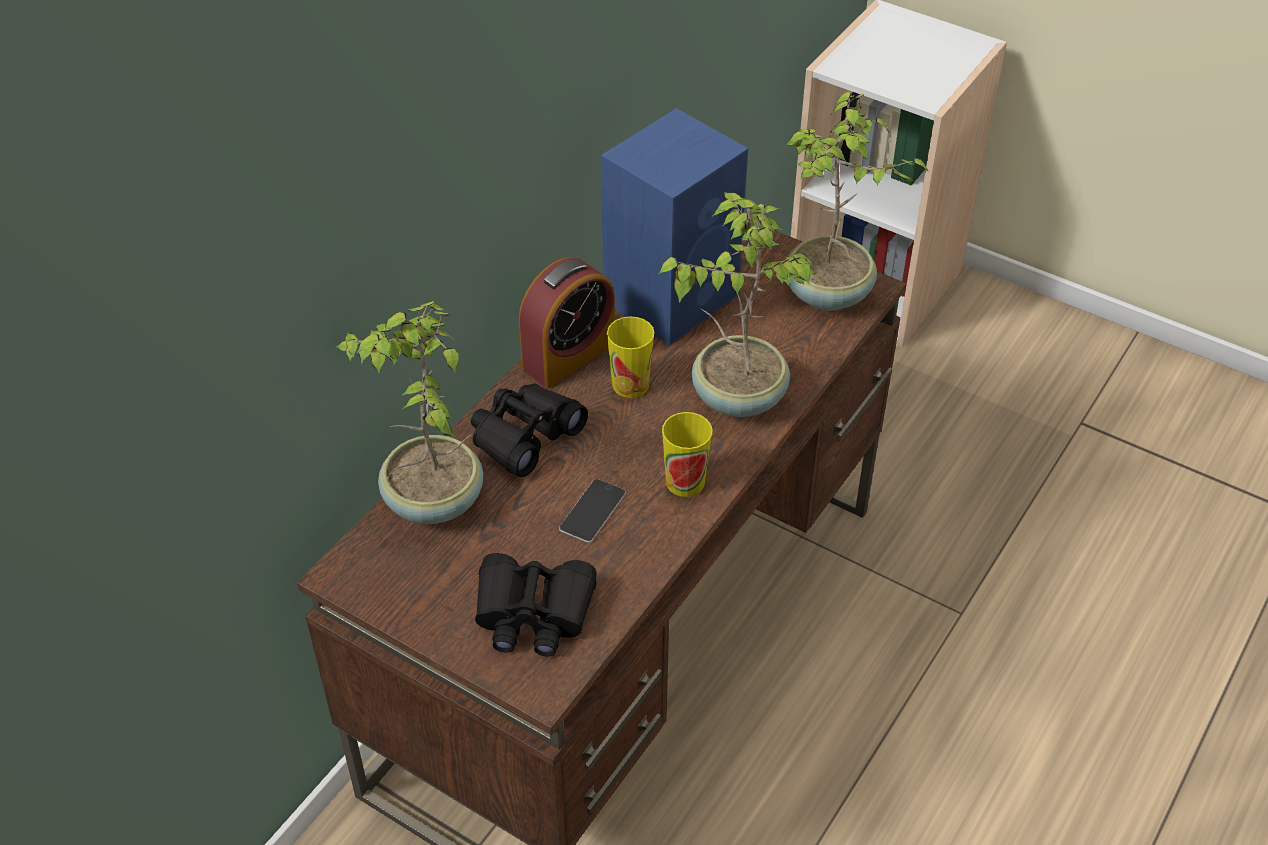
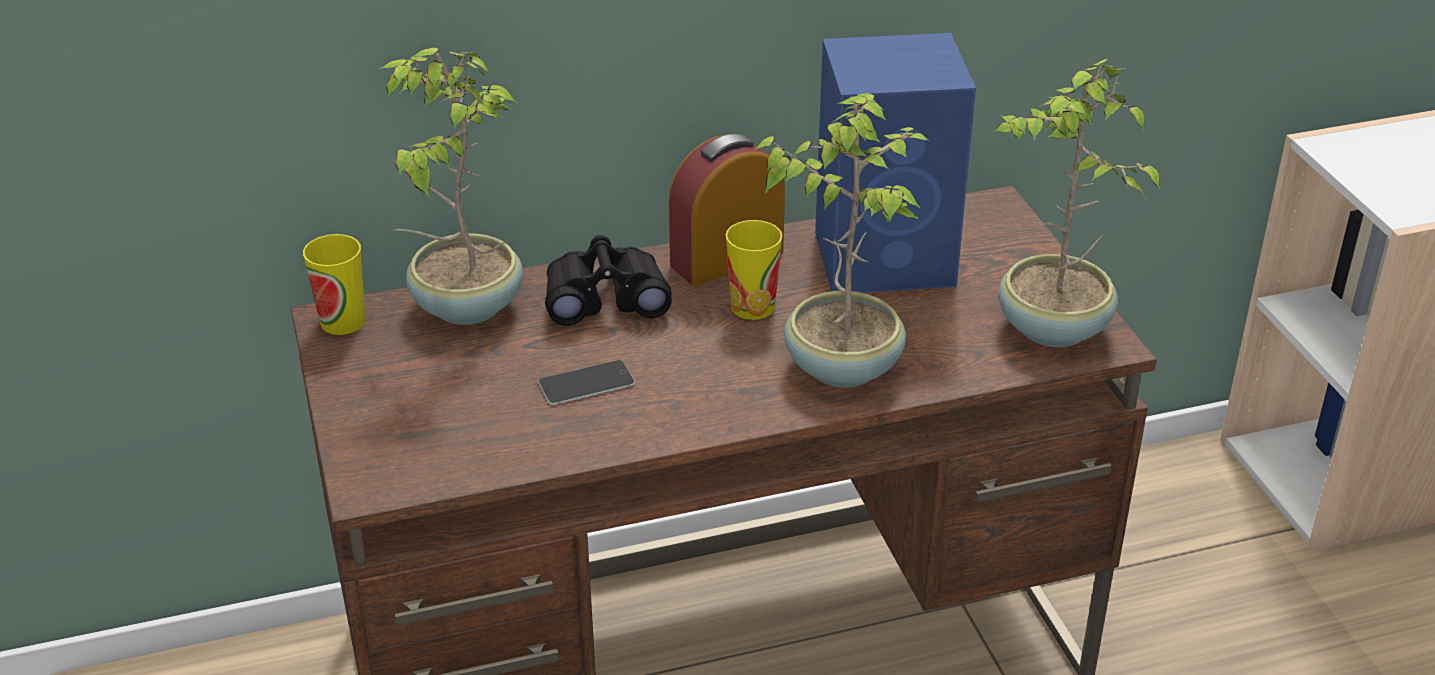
camera: 40 degrees right, 10 degrees down
(533, 613) = (432, 430): black binoculars -> none
(569, 355) = (726, 258): alarm clock -> alarm clock turned 150 degrees clockwise
(685, 482) = (699, 405): cup -> cup (343, 321)

